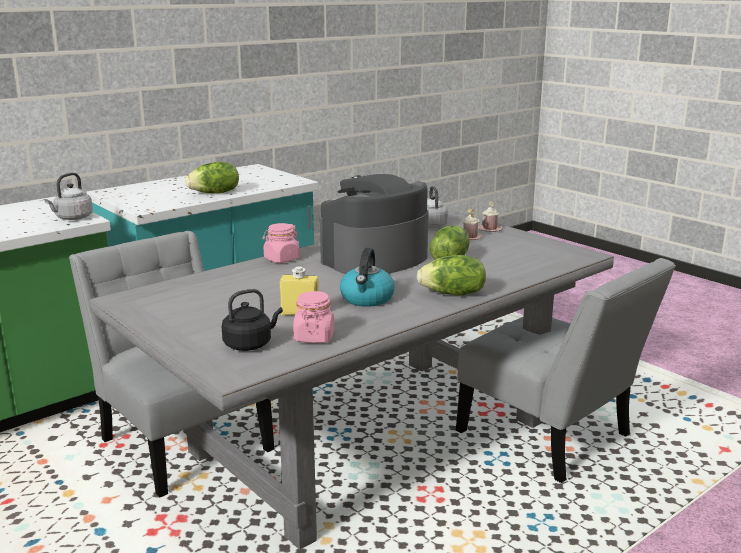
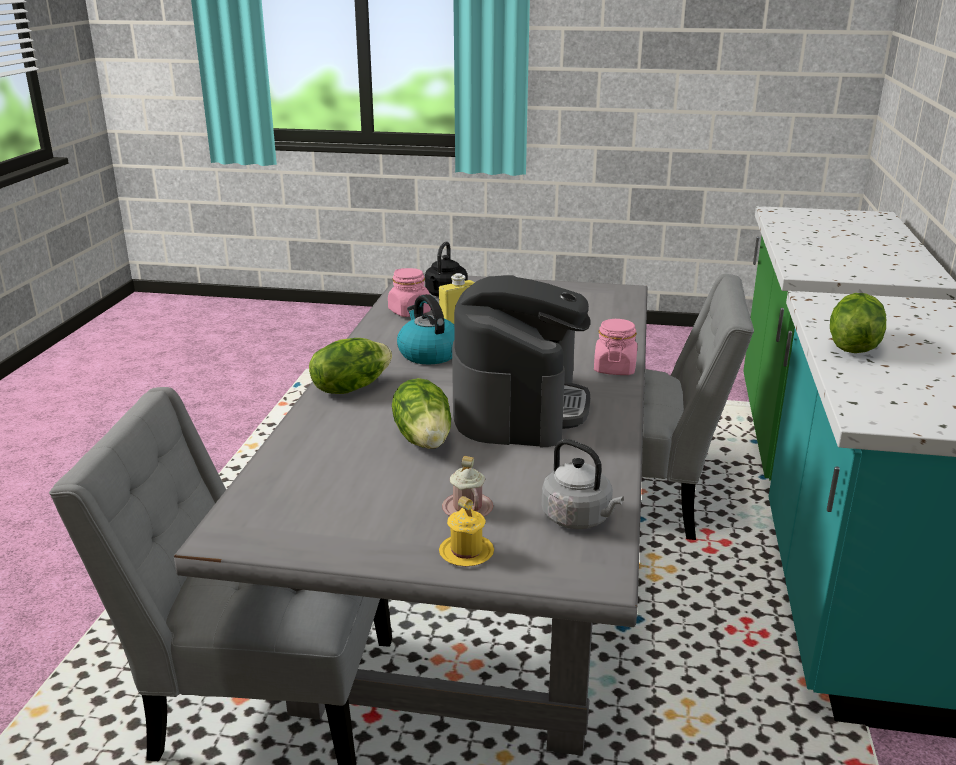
camera: 140 degrees right, 5 degrees up
(72, 218) = (818, 269): grey kettle -> none
(489, 229) = (466, 552): pink mug -> yellow mug

